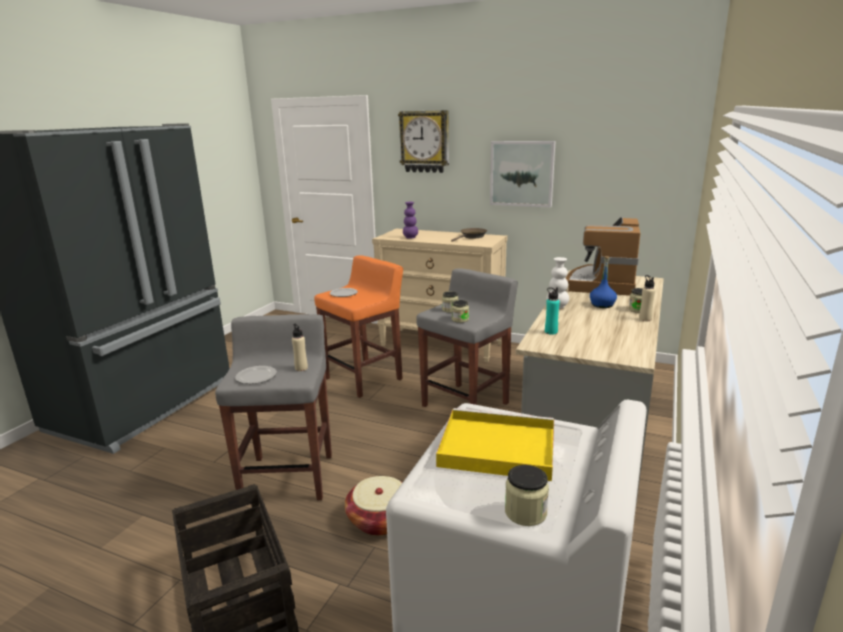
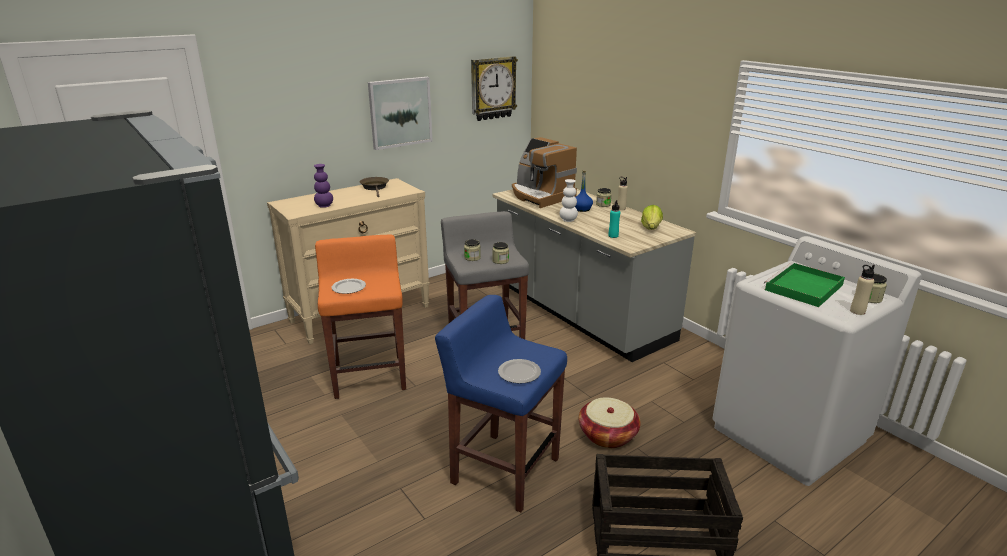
camera: 60 degrees left, 5 degrees up
(288, 477) = (504, 470): grey stool -> blue stool
(301, 368) = (524, 348): beige bottle -> beige bottle (857, 311)
(425, 141) = (289, 90): wall clock -> wall clock (492, 88)
(495, 448) = (803, 288): yellow tray -> green tray
(612, 343) = (651, 228): none -> lettuce

